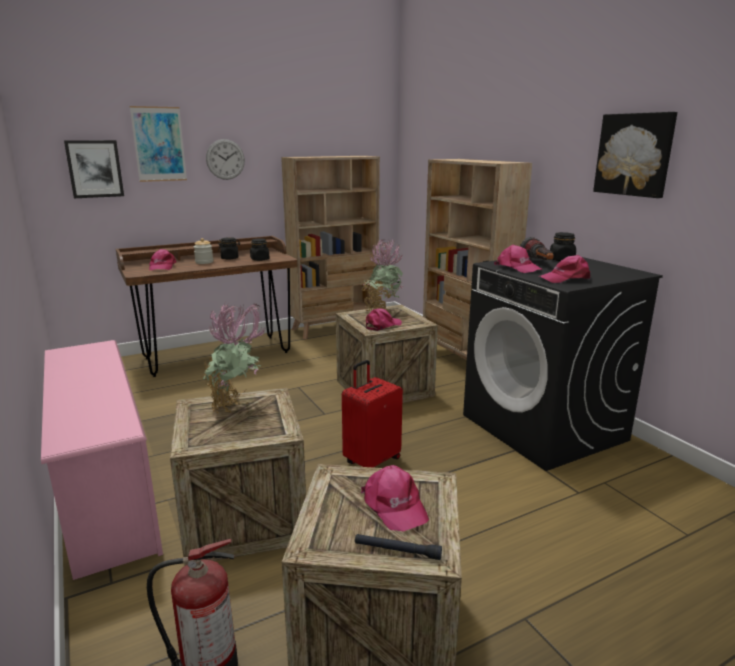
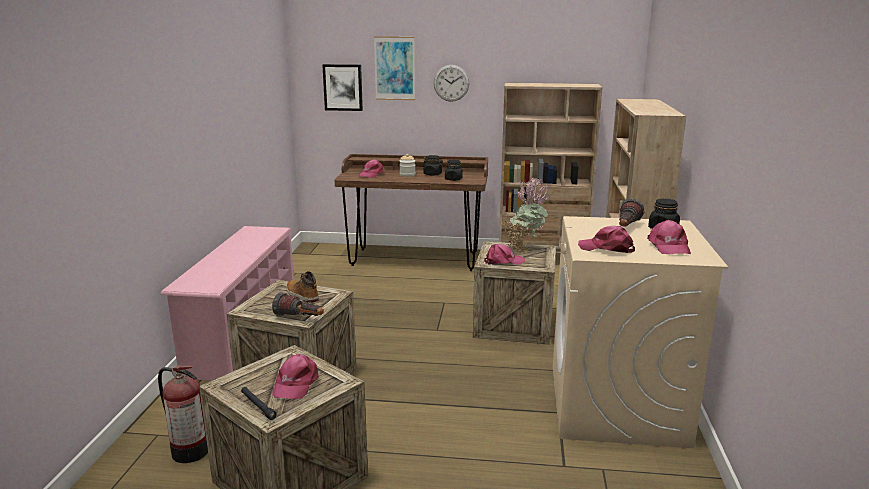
camera: 35 degrees right, 0 degrees up
(236, 408) = (301, 295): potted plant -> boot
(276, 433) = (300, 318): none -> flashlight
(371, 460) = (426, 376): red suitcase -> none
(517, 268) = (591, 228): pink cap -> pink cap (668, 246)
(544, 427) = (617, 405): black washing machine -> beige washing machine
(635, 154) = (737, 124): picture -> none

